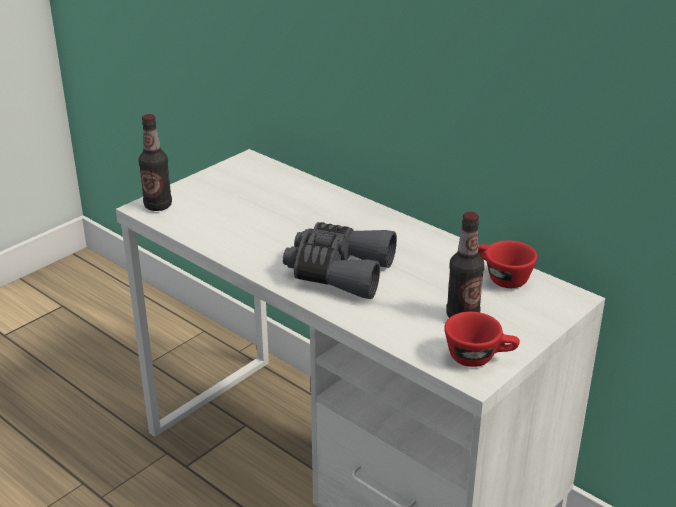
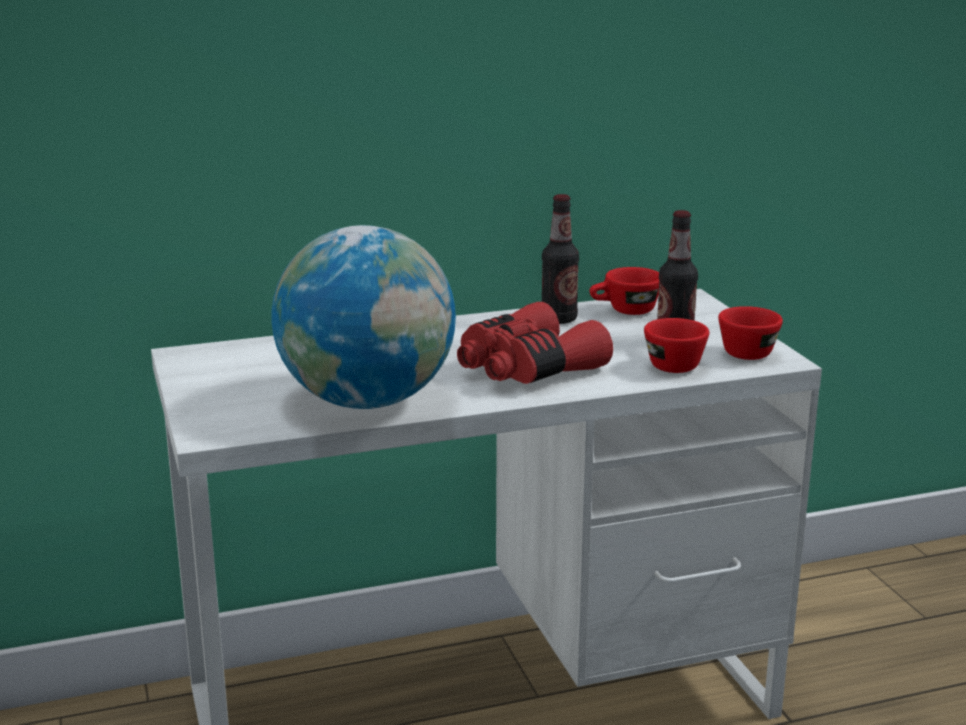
camera: 60 degrees left, 10 degrees down
(158, 206) = (218, 426): bottle -> bottle (559, 319)
(231, 236) = (367, 401): none -> globe
(338, 272) = (526, 369): grey binoculars -> red binoculars
(410, 326) = (668, 363): none -> red cup

